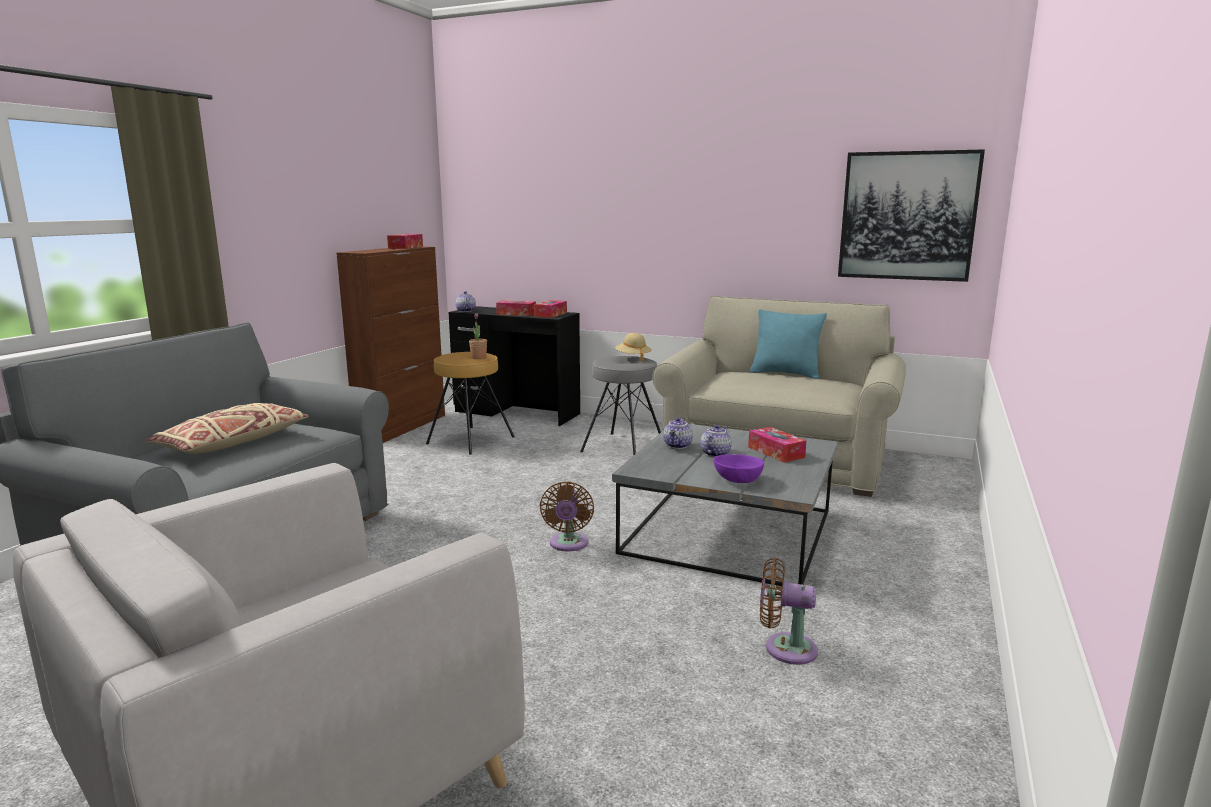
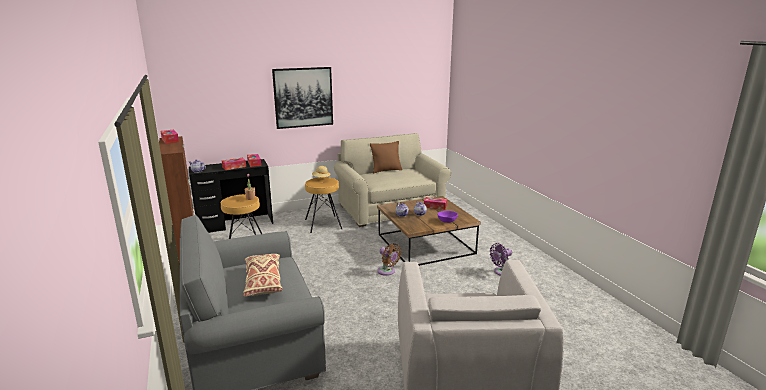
camera: 45 degrees left, 5 degrees up
(623, 447) = (323, 224): grey stool -> brown stool
(730, 531) = (426, 243): grey coffee table -> brown coffee table
(785, 373) = (386, 170): turquoise pillow -> brown pillow
(785, 648) = (501, 272): brown fan -> purple fan
(907, 216) = (416, 94): picture -> picture (303, 97)

